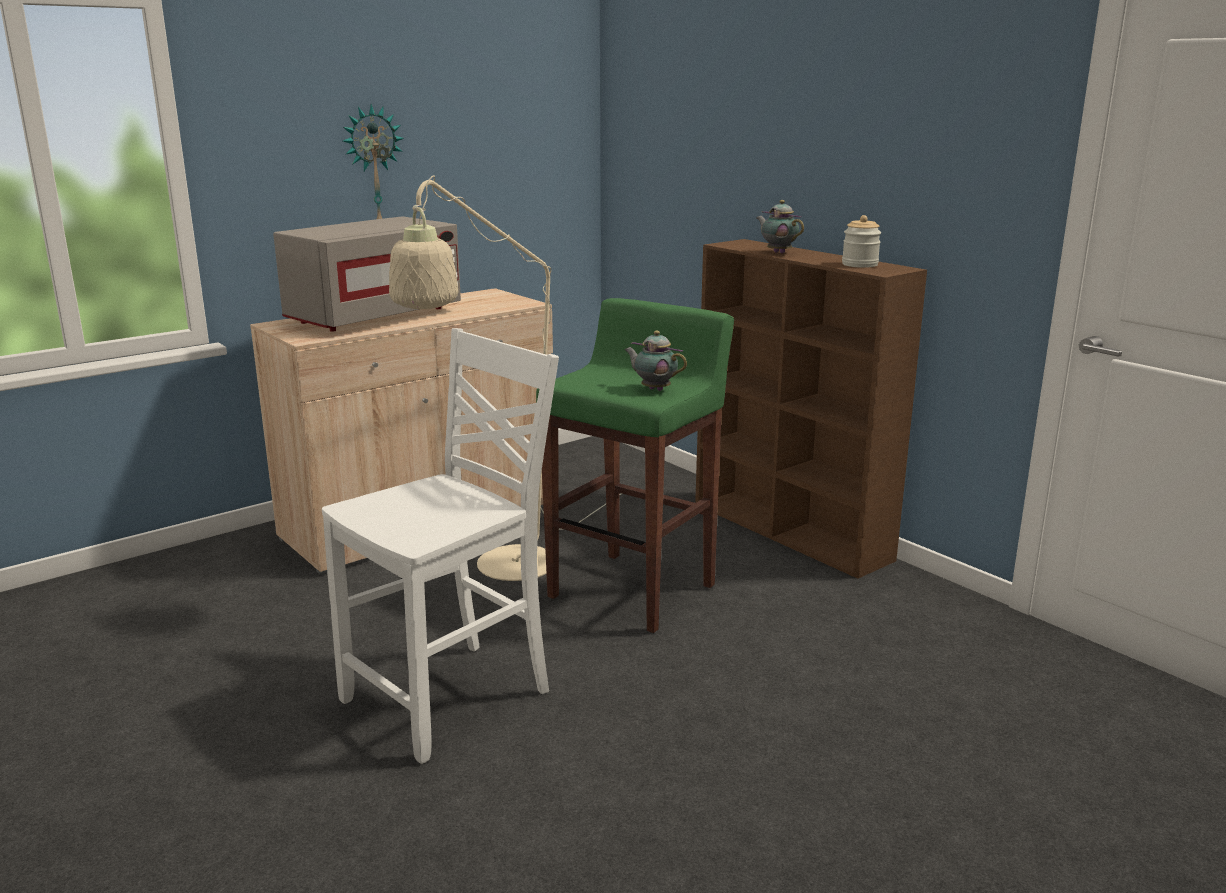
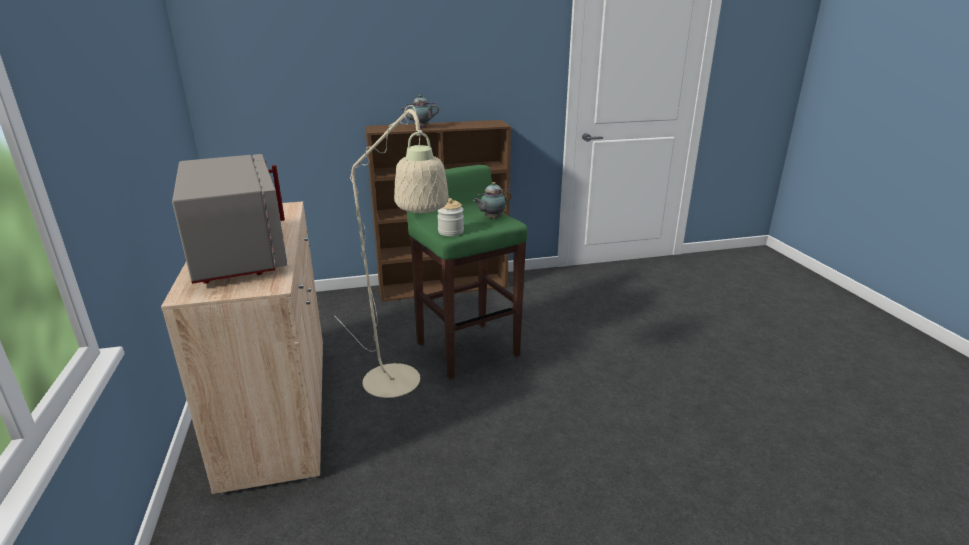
camera: 65 degrees left, 5 degrees up
(373, 167) = (119, 119): wall clock -> none
(452, 697) = (543, 443): white chair -> none
(859, 264) = (475, 124): jar -> jar (450, 232)

